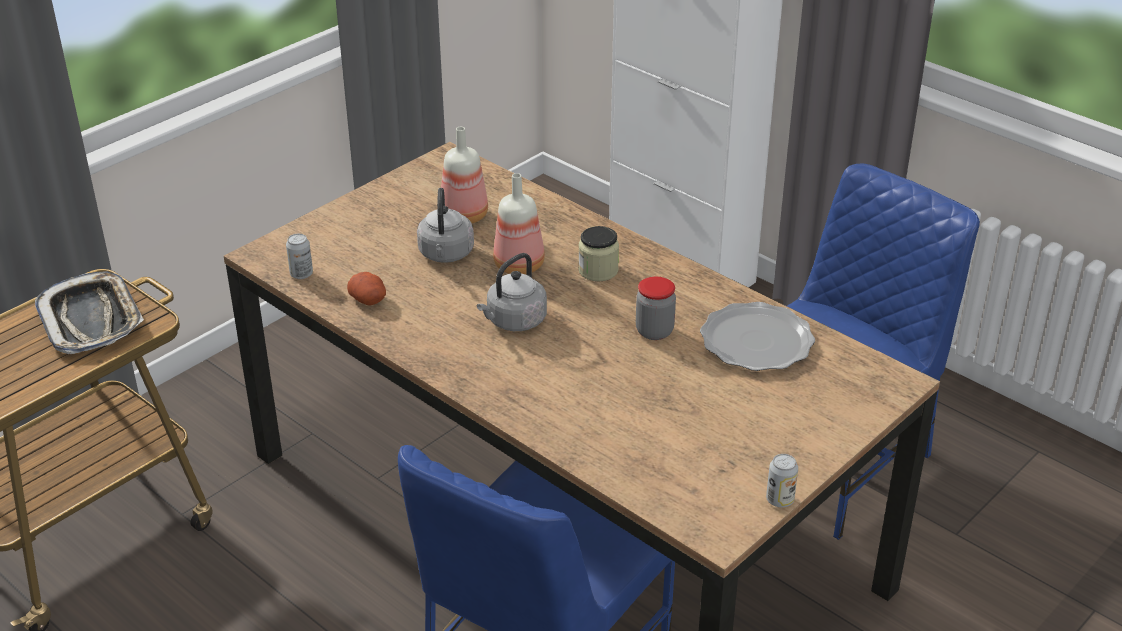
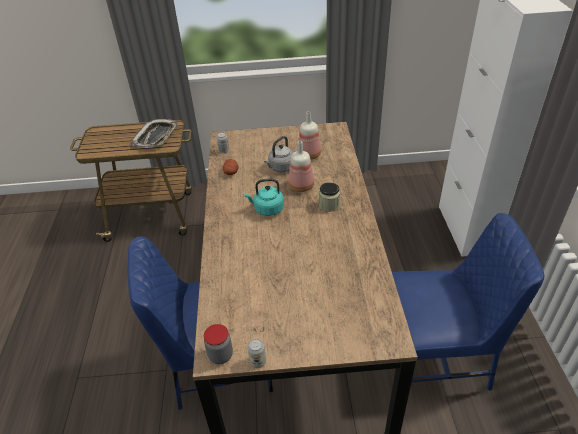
camera: 45 degrees right, 5 degrees up
(514, 321) = (267, 209): grey kettle -> turquoise kettle
(654, 331) = (315, 246): jar -> jar (220, 355)
(757, 342) = (352, 278): plate -> none

